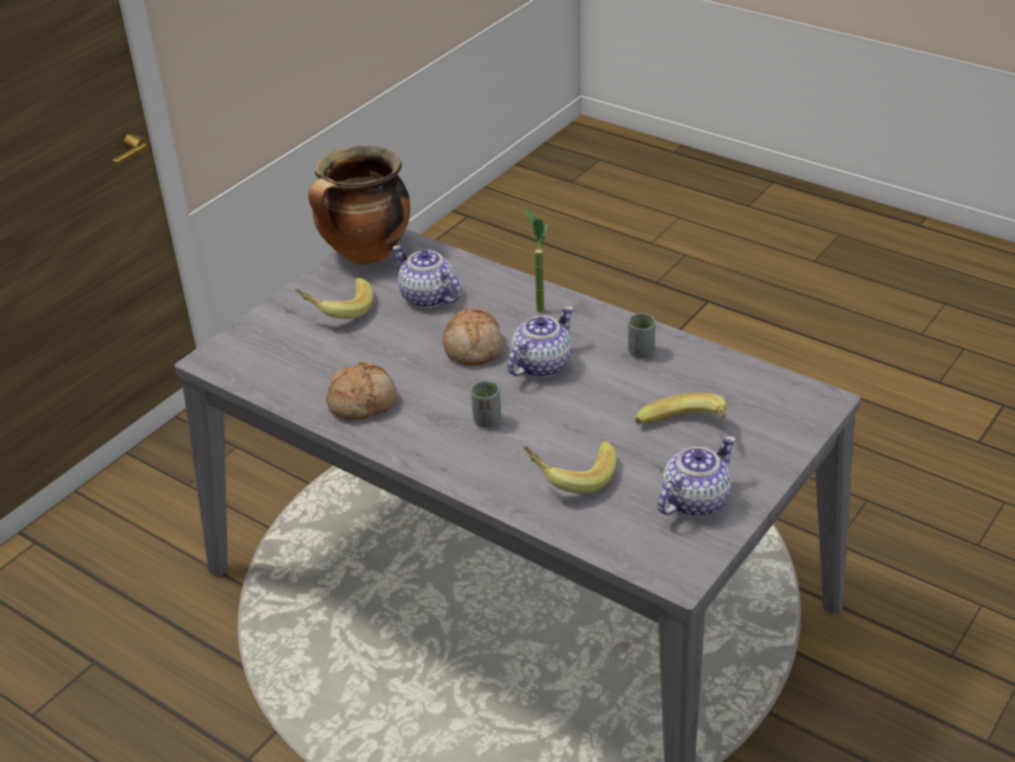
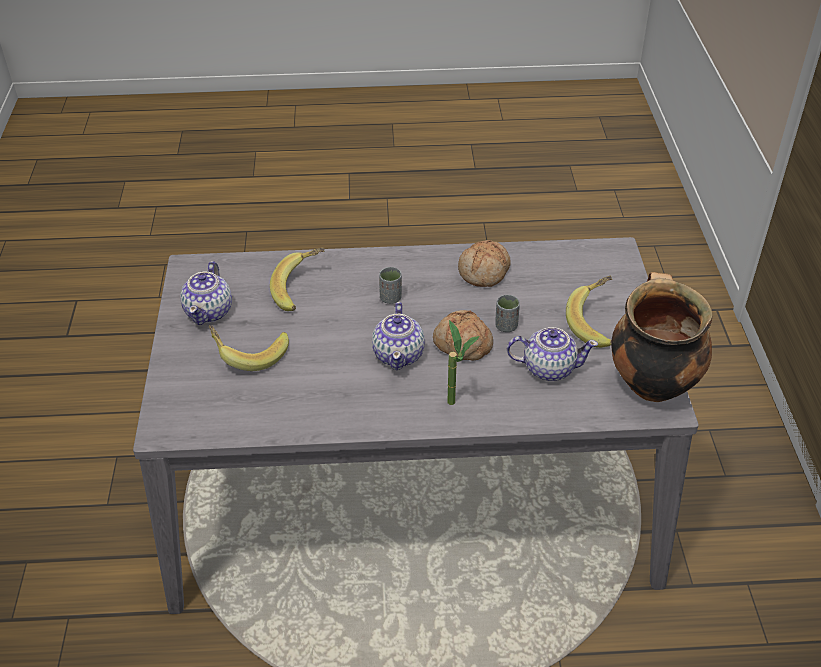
camera: 140 degrees right, 5 degrees up
(641, 352) = (336, 404): grey cup -> grey cup (506, 326)

